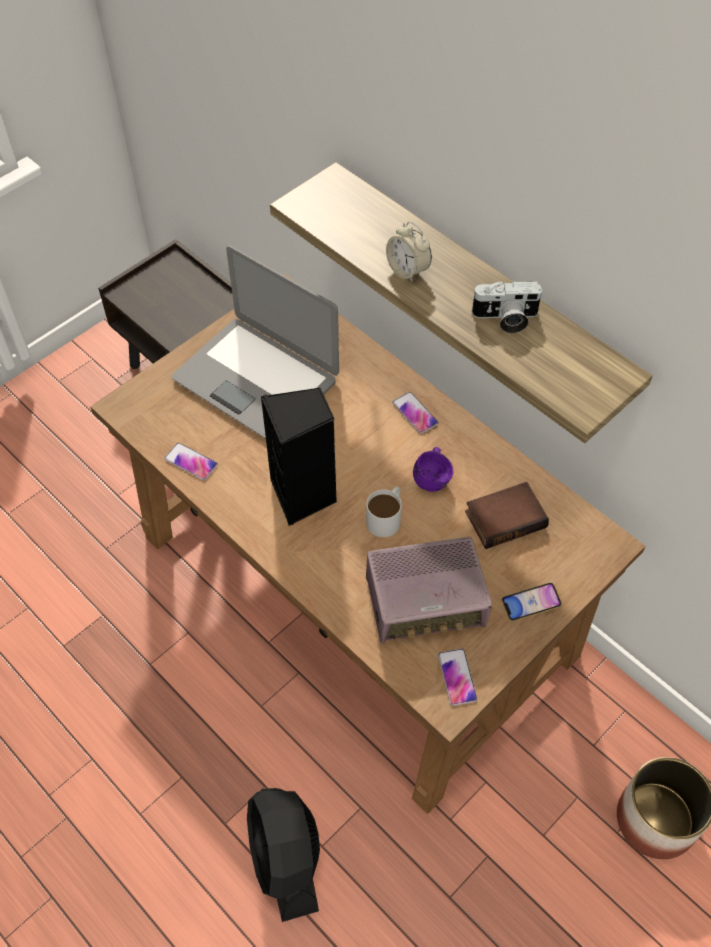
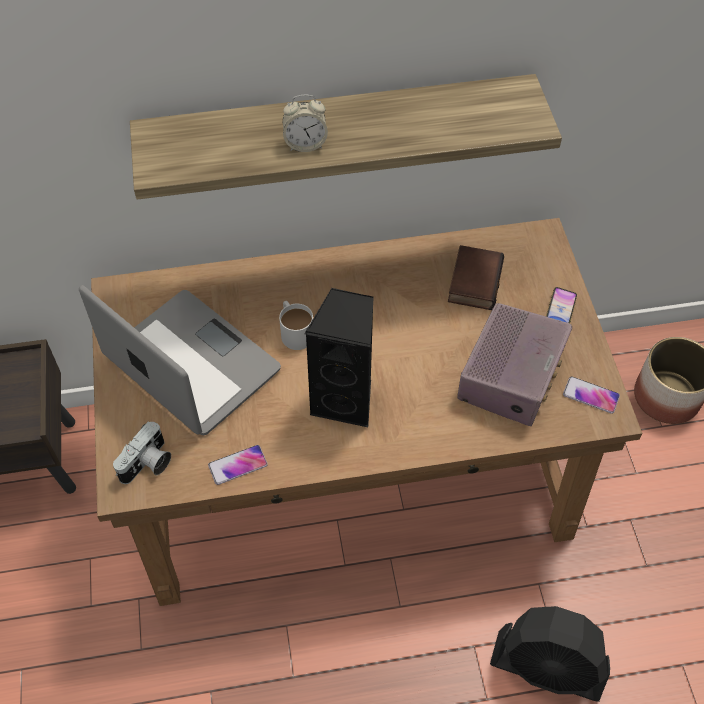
camera: 55 degrees left, 0 degrees up
(257, 379) = (190, 365): laptop -> laptop turned 120 degrees counterclockwise
(386, 517) = (412, 355): white mug -> white mug (294, 331)
(415, 413) = (327, 277): phone -> none
(433, 478) = (400, 303): purple mug -> none
(505, 319) = (412, 117): camera -> camera (148, 464)

